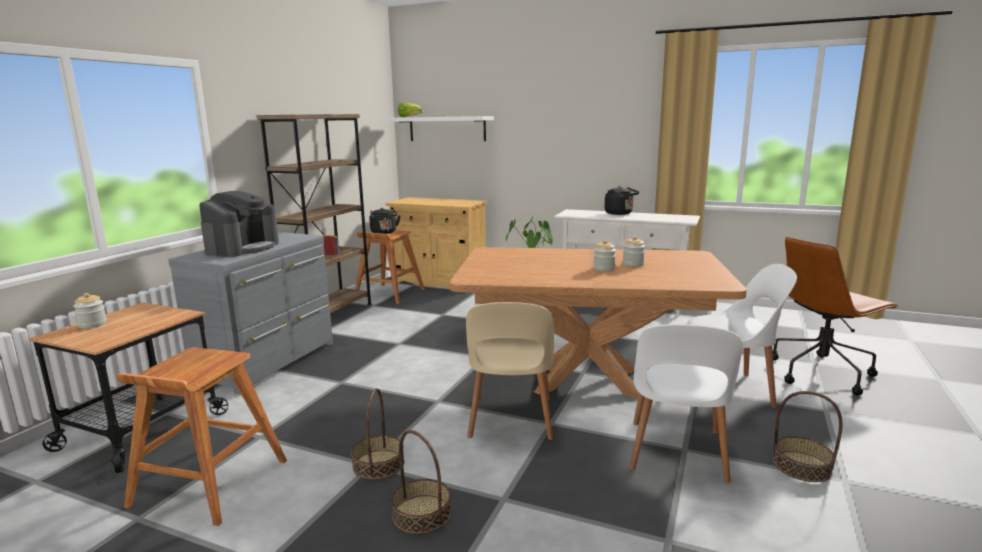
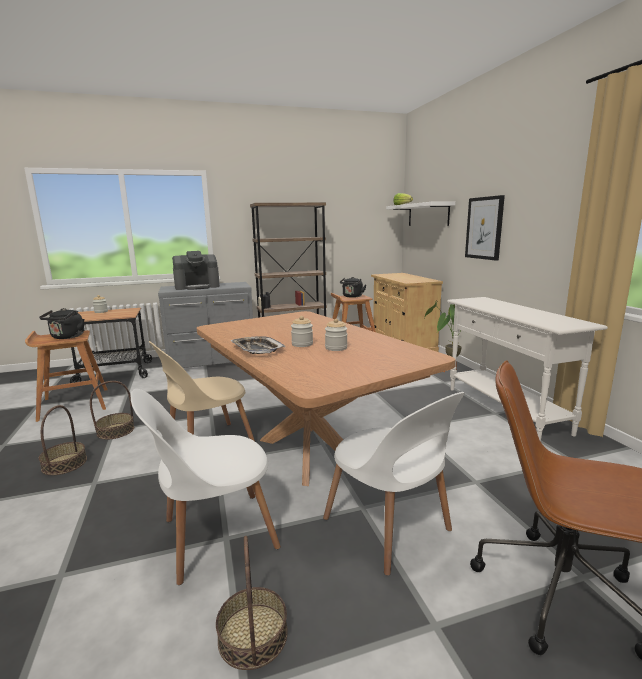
camera: 50 degrees right, 0 degrees up
(541, 144) = (484, 228): none -> picture
(594, 280) = (257, 349): none -> tray
(620, 213) = (515, 308): black kettle -> black kettle (67, 337)

